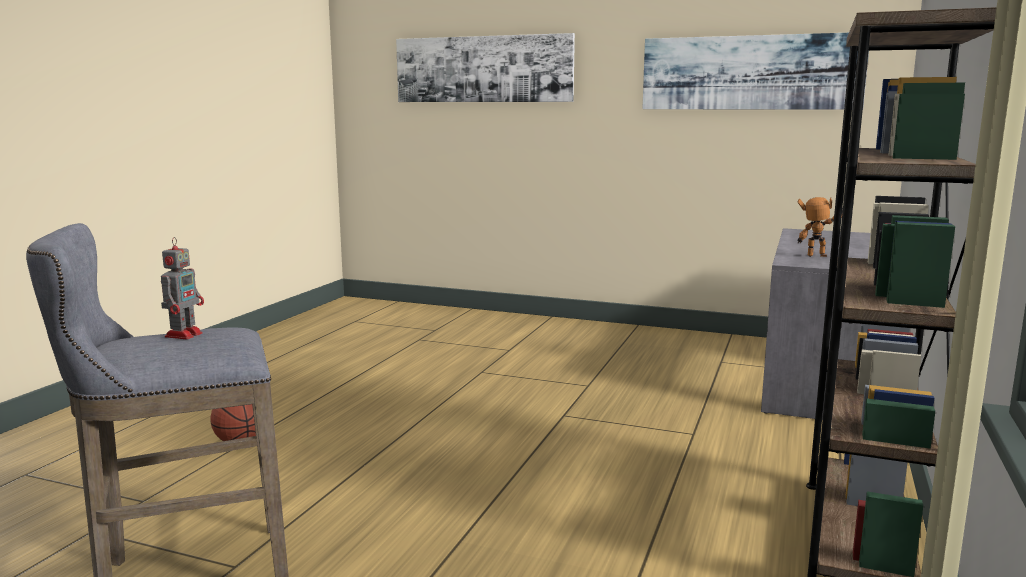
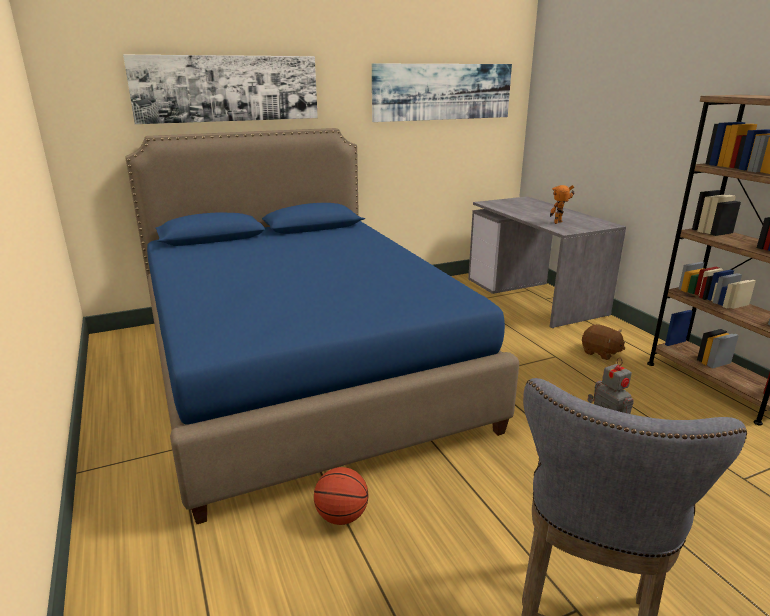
camera: 45 degrees left, 10 degrees up
(422, 358) = (301, 370): none -> blue bed
(765, 452) = (600, 353): none -> brown plush toy

